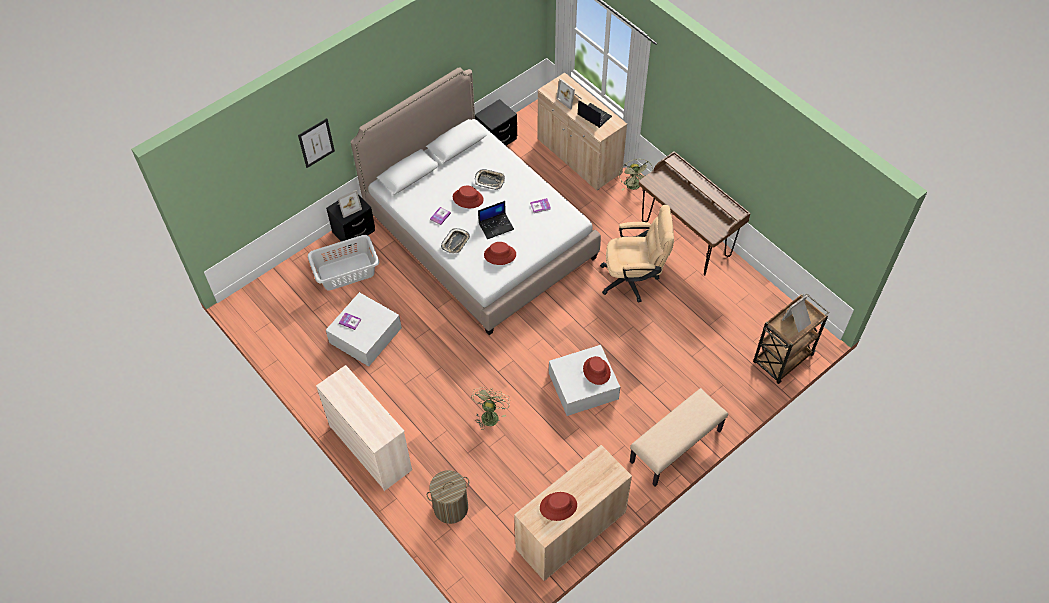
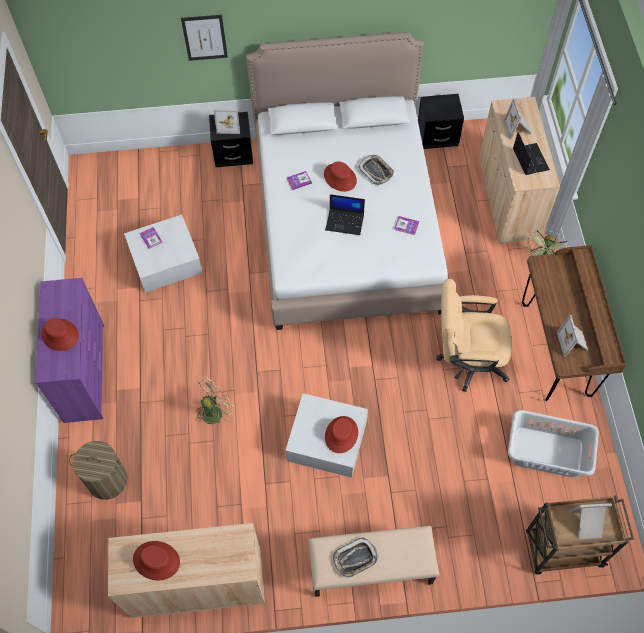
camera: 35 degrees right, 5 degrees up
(346, 272) = (197, 189): grey laundry basket -> grey laundry basket (547, 453)
(371, 448) = (85, 373): beige dresser -> purple dresser
(455, 242) = (292, 216): tray -> tray (355, 559)
(500, 255) = (325, 253): red hat -> red hat (60, 335)
(634, 279) = (466, 360): beige office chair -> beige office chair turned 150 degrees clockwise
(707, 219) = (573, 342): none -> picture frame

